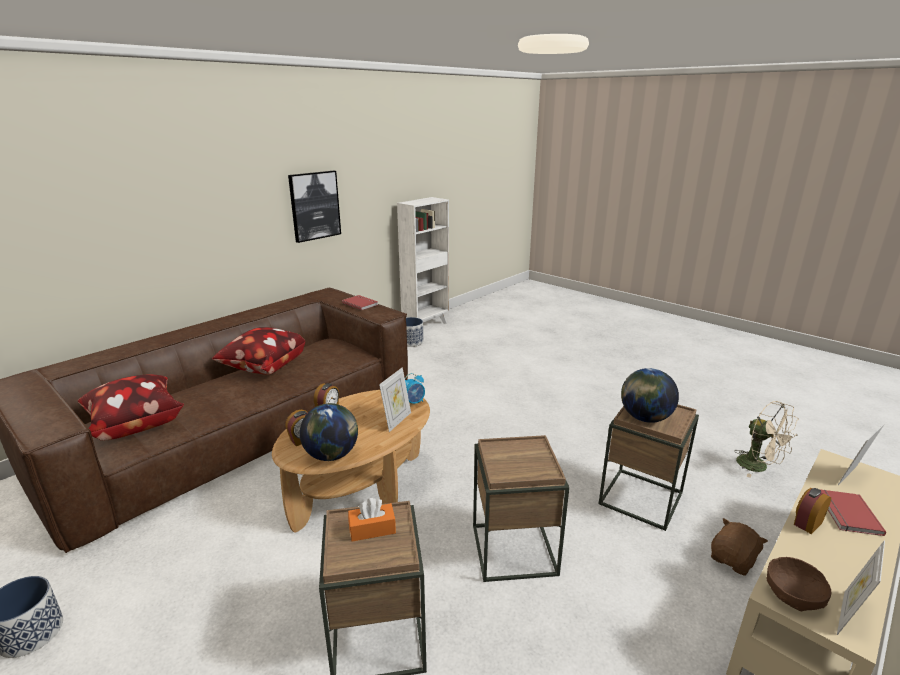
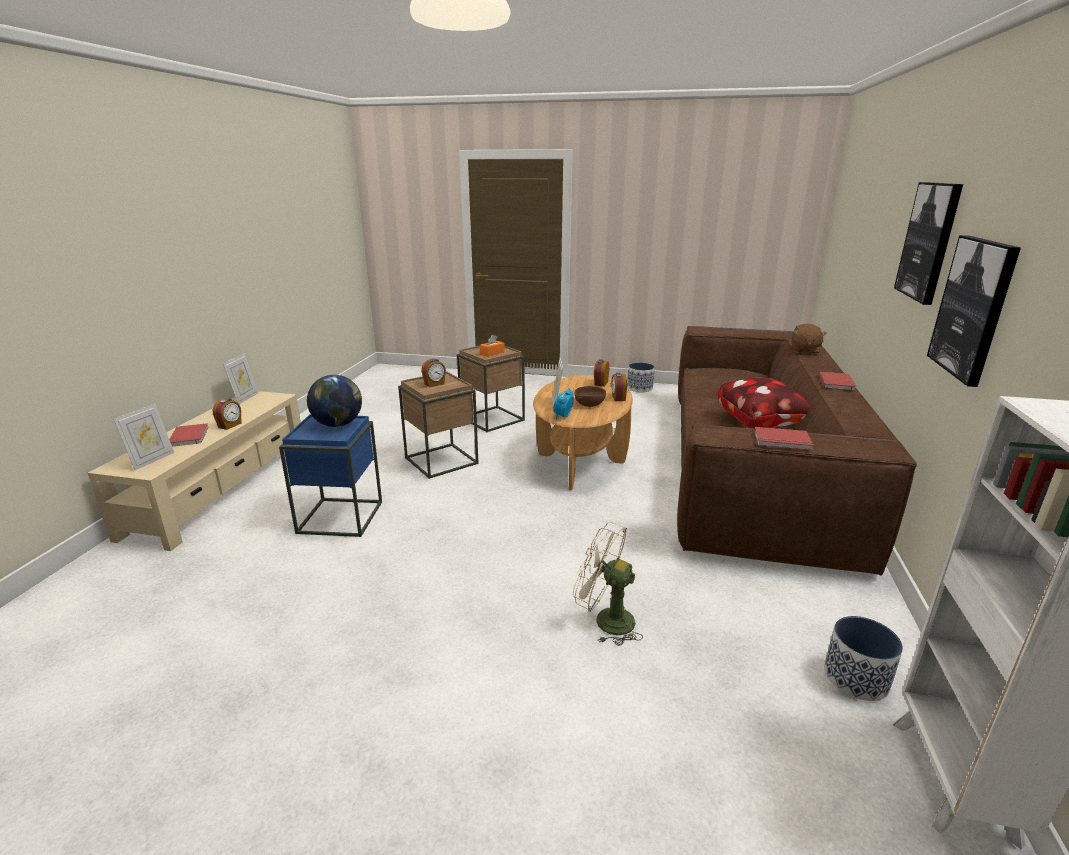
camera: 150 degrees right, 0 degrees up
(135, 424) = (730, 377): pillow -> none
(211, 324) = (838, 383): none -> red book
(241, 189) = (929, 241): none -> picture
(332, 455) = (568, 382): globe -> none
(521, 459) = (434, 384): none -> alarm clock
(640, 498) = (340, 517): brown side table -> blue side table
(733, 560) = (271, 496): brown plush toy -> brown plush toy (804, 350)
(758, 467) = (177, 593): beige fan -> beige fan (605, 620)
(793, 596) = (270, 398): brown bowl -> brown bowl (589, 404)

